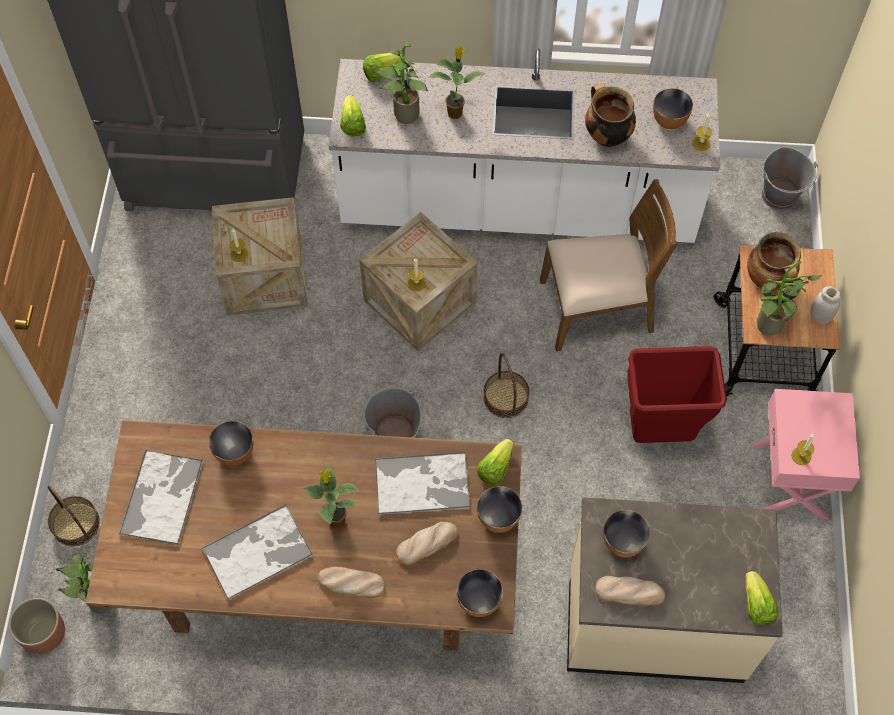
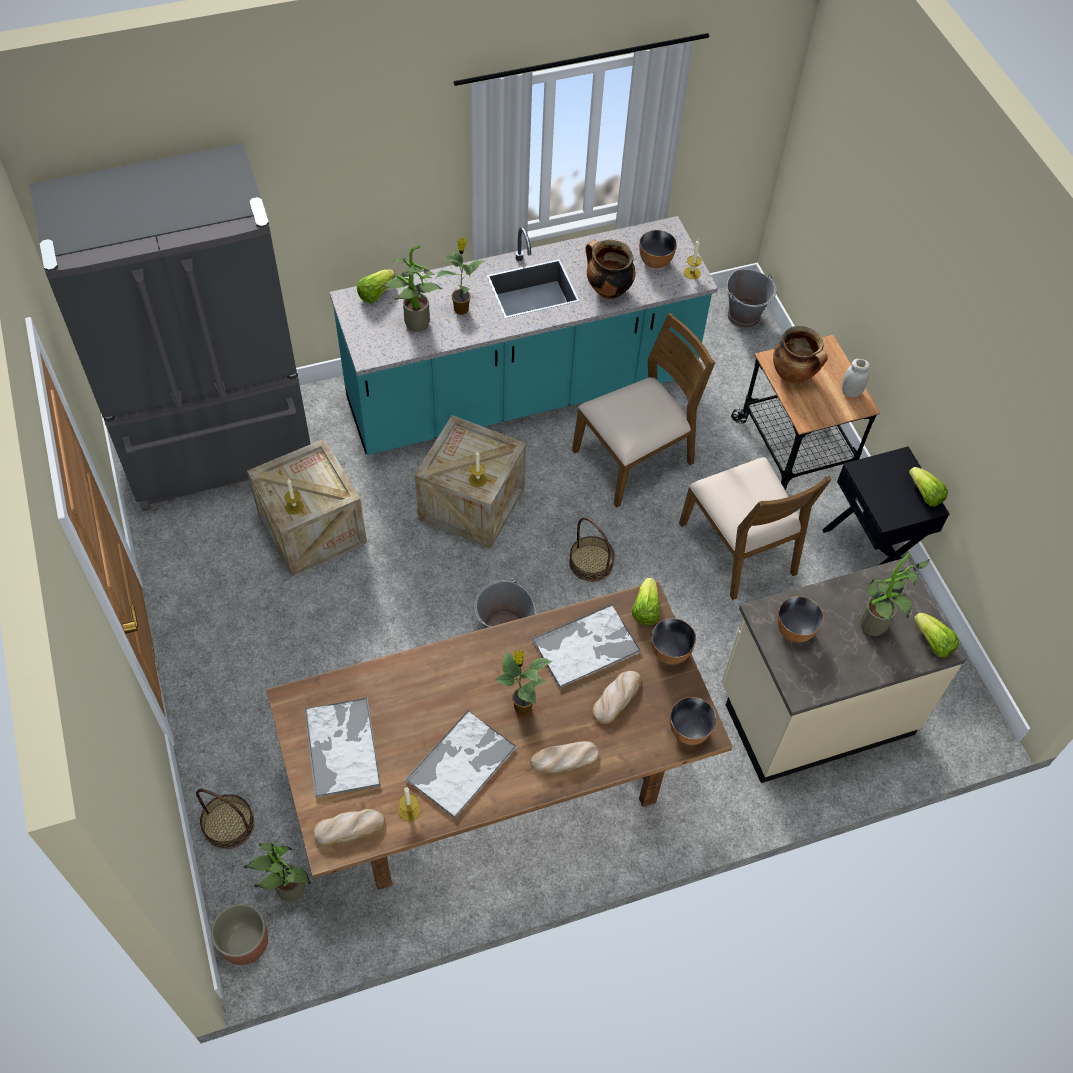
camera: 25 degrees left, 5 degrees down
(235, 453) = (394, 681): bowl -> none
(352, 124) = (370, 346): lettuce -> lettuce (924, 494)
(517, 206) = (521, 393): white counter -> turquoise counter
(629, 592) = (822, 671): bread -> bread (349, 828)
(658, 434) = (740, 548): red trash can -> brown chair
(769, 329) = (814, 415): potted plant -> potted plant (875, 628)
(791, 481) = (869, 549): pink nightstand -> black nightstand
(801, 456) = (893, 512): candle -> candle (409, 810)

